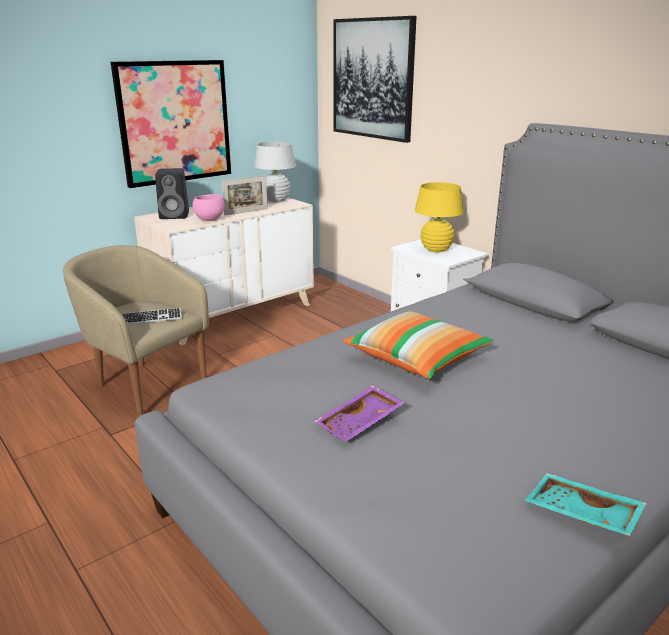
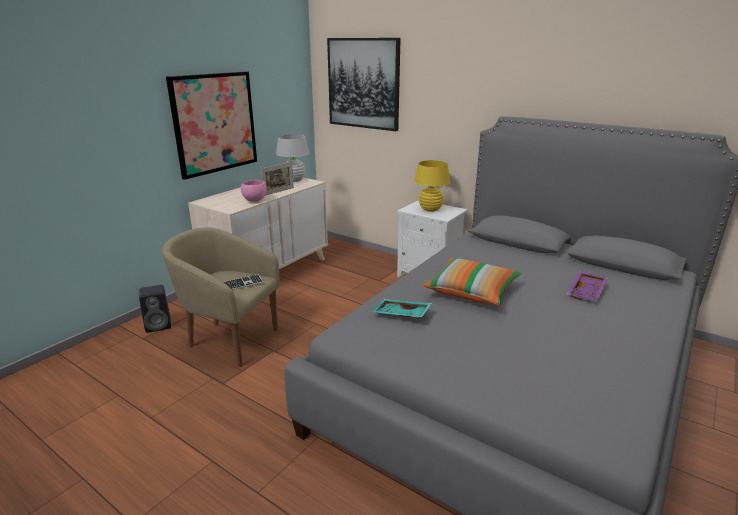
camera: 15 degrees left, 0 degrees up
(175, 216) = (223, 199): black speaker -> black speaker (159, 325)
(361, 423) = (467, 343): purple tray -> purple tray (587, 292)
(581, 515) = (639, 380): turquoise tray -> turquoise tray (401, 315)

